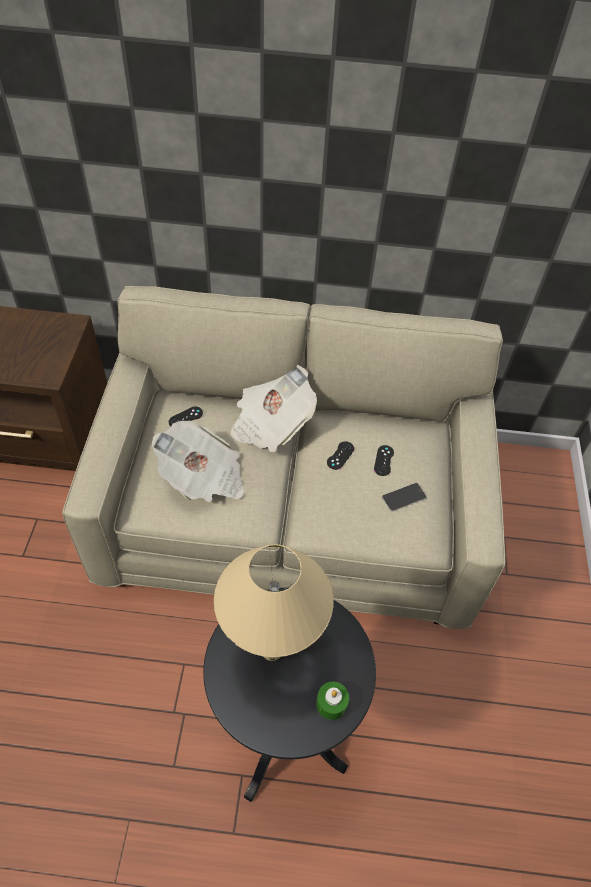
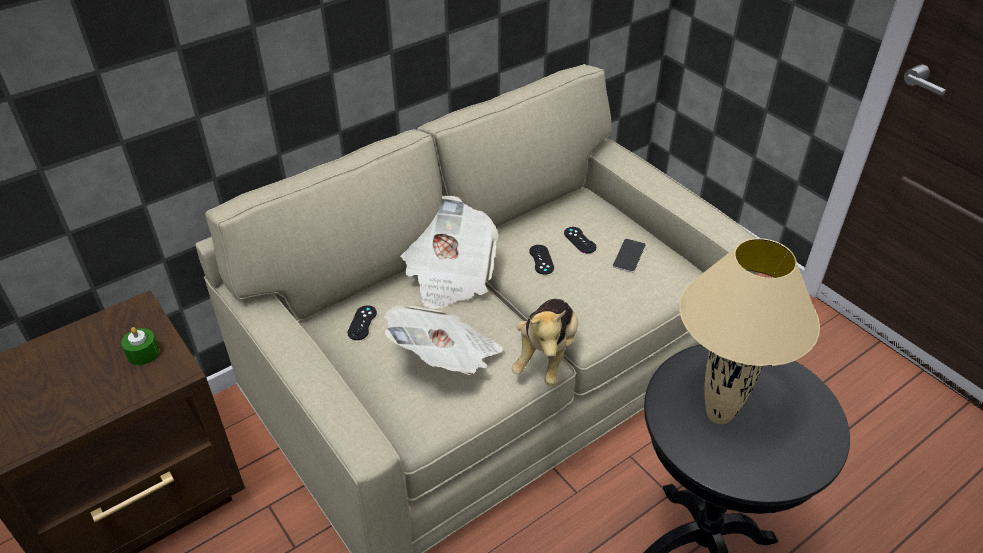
camera: 40 degrees left, 10 degrees down
(265, 523) = (546, 355): none -> plush toy
(331, 703) = (808, 413): green candle -> green candle (143, 353)

